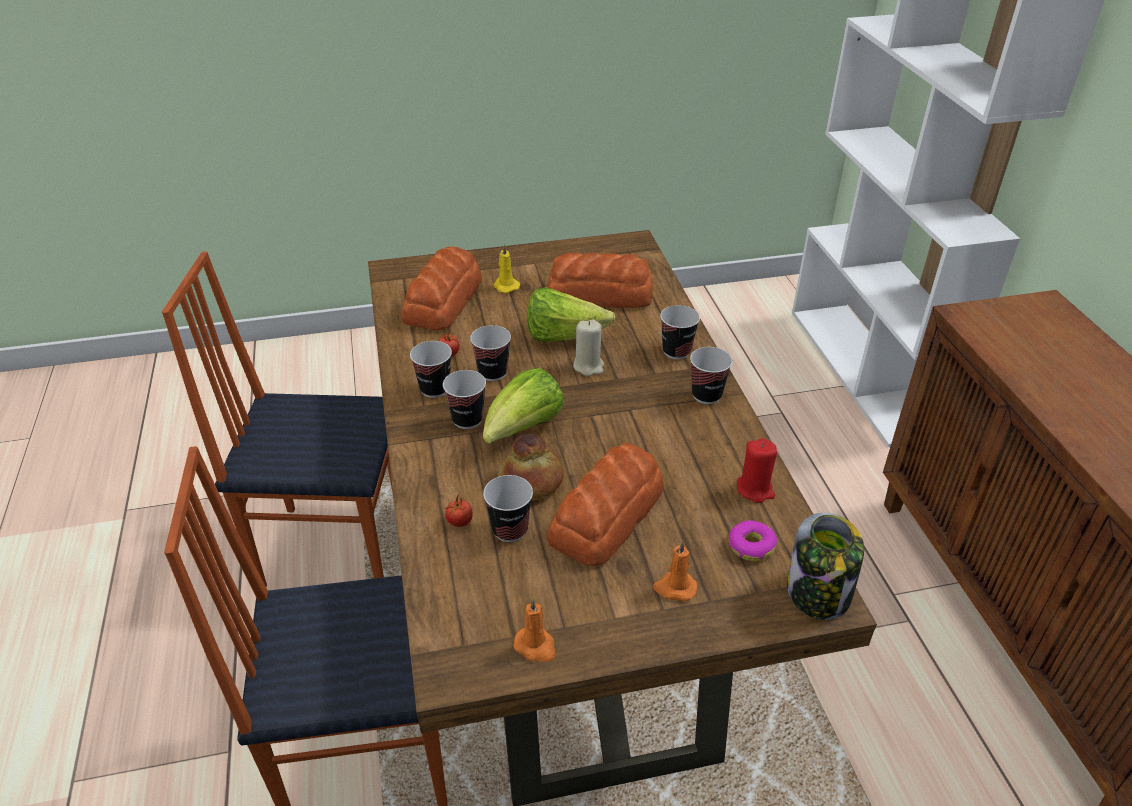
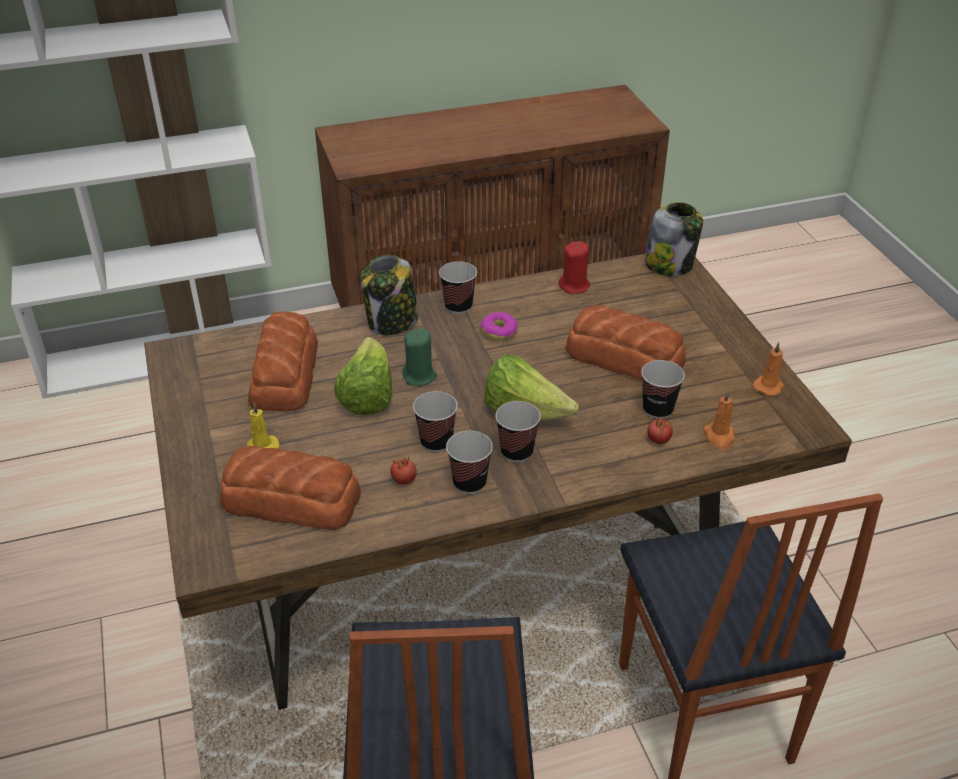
camera: 95 degrees left, 0 degrees up
(530, 481) = (596, 402): bread -> none
(588, 366) = (419, 376): beige candle -> green candle
(674, 588) = (688, 324): orange candle -> orange candle (719, 437)
(676, 351) = (392, 322): cup -> jar
(751, 546) = (635, 290): donut -> donut (499, 332)

